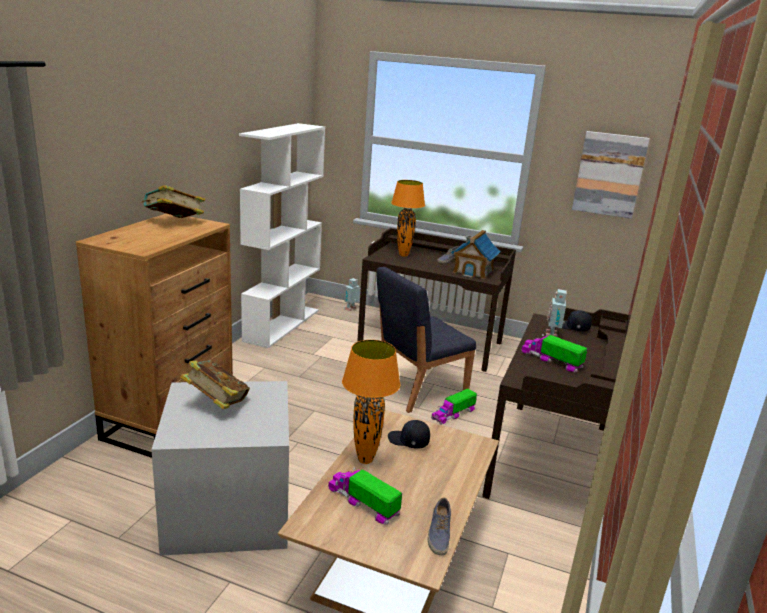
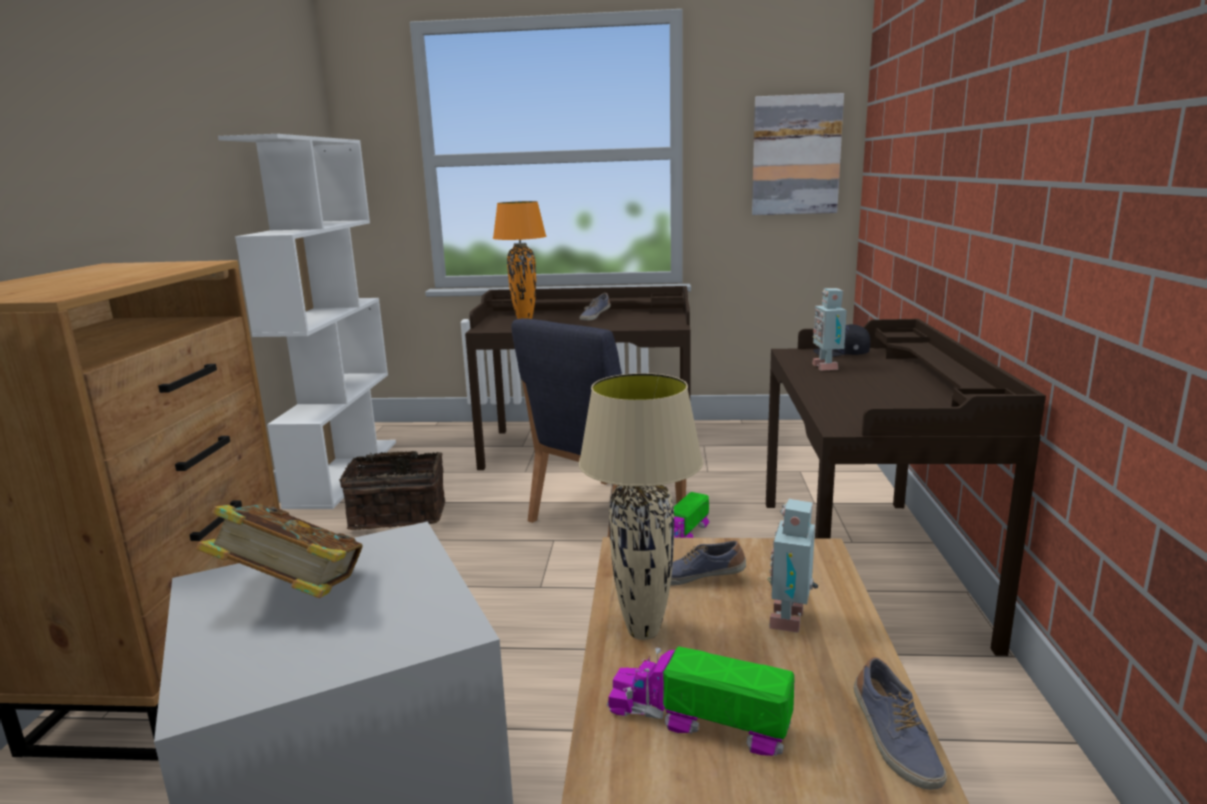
camera: 15 degrees left, 5 degrees down
(174, 223) = (118, 268): book -> none
(302, 360) = (399, 514): none -> basket
(351, 309) = (447, 431): toy robot -> toy robot (791, 619)
(365, 459) = (643, 631): orange table lamp -> beige table lamp
(408, 441) = (697, 578): black cap -> shoe
(473, 271) = (641, 321): toy house -> none
(551, 360) = (861, 393): toy truck -> none

